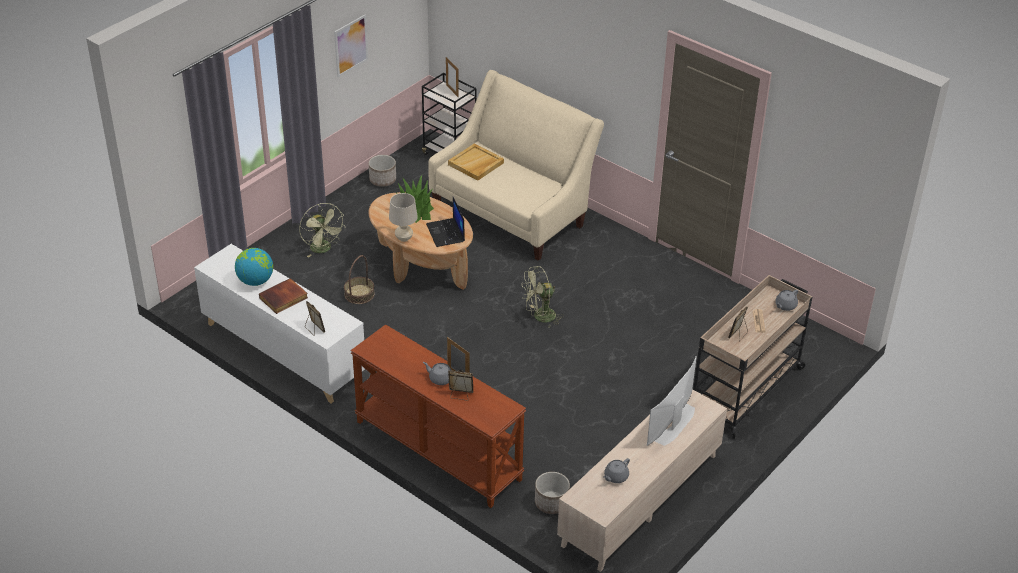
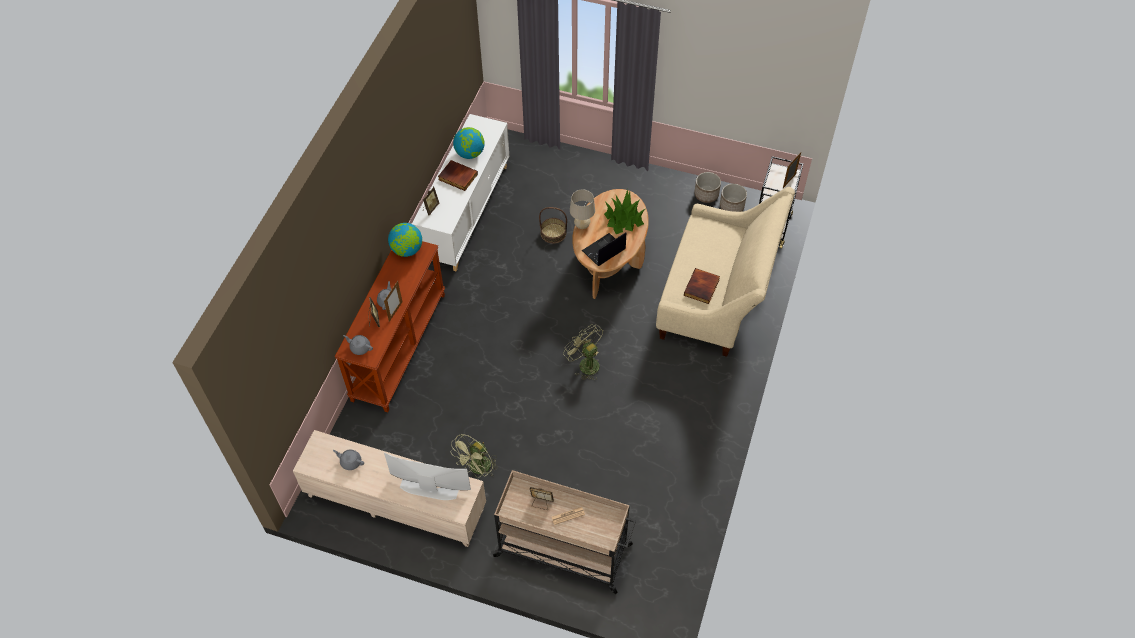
camera: 70 degrees right, 15 degrees up
(323, 249) = (595, 191): green fan -> green fan (477, 469)
(351, 45) = (718, 75): picture -> none
(377, 348) = (407, 250): none -> globe
(476, 164) = (711, 238): beige tray -> none
(530, 186) = (702, 288): none -> book
(551, 503) = (370, 440): planter -> planter (732, 206)
(785, 305) = (601, 533): grey teapot -> grey teapot (360, 348)

